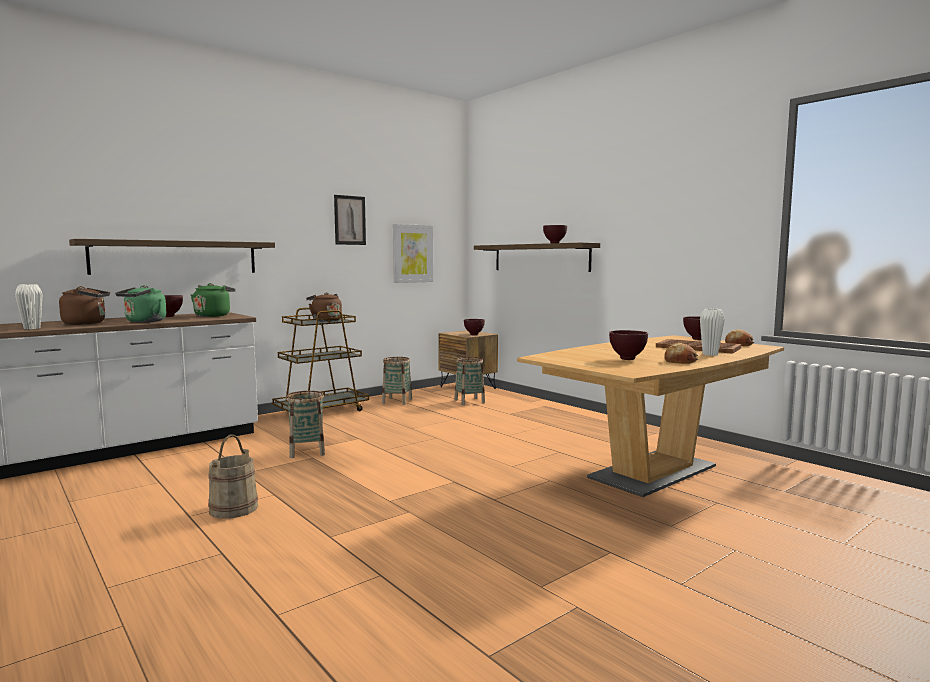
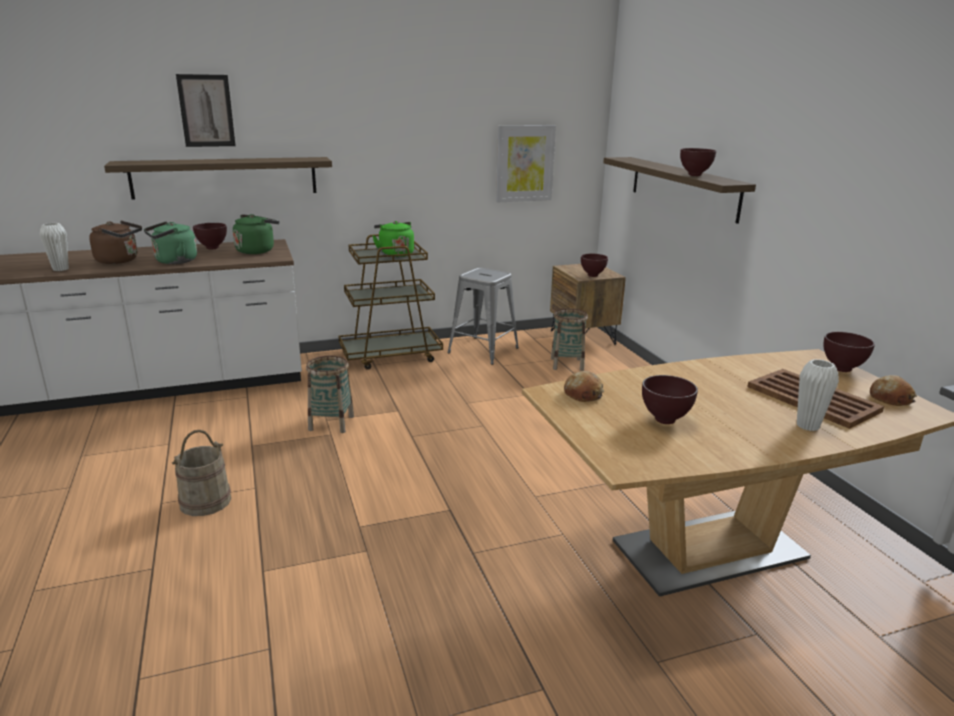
camera: 20 degrees right, 15 degrees up
(325, 320) = (395, 254): brown kettle -> green kettle
(350, 220) = (438, 123): picture -> picture (206, 111)
(397, 401) = (483, 350): basket -> grey stool
(680, 361) = (736, 442): bread -> bread (583, 394)

